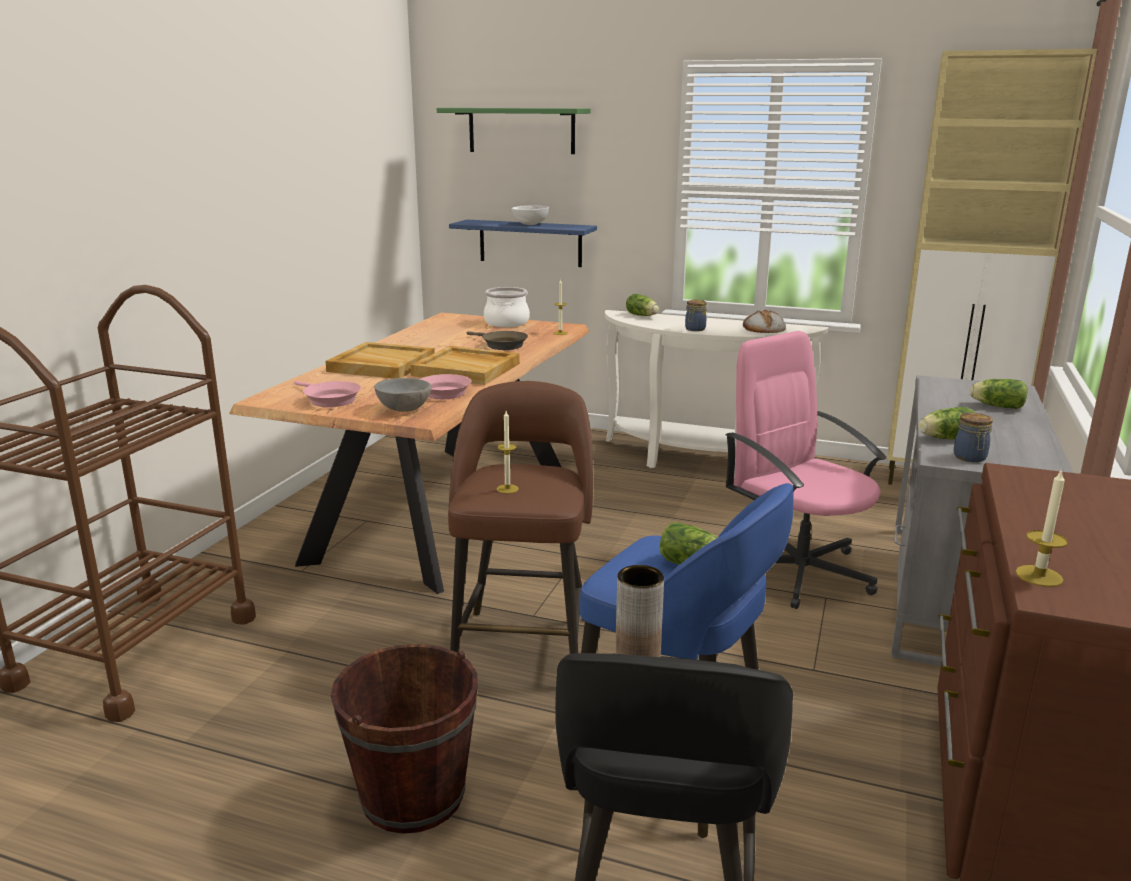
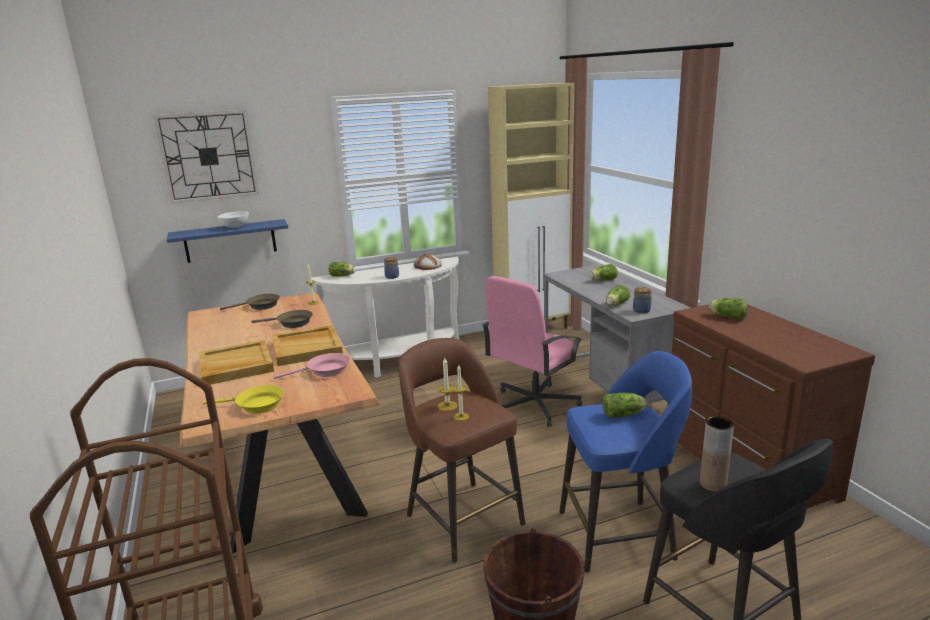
camera: 40 degrees left, 0 degrees up
(329, 399) = (256, 405): pink frying pan -> yellow frying pan
(404, 409) = (327, 391): grey bowl -> none
(507, 323) = (260, 306): cooking pot -> brown frying pan
(521, 130) = (208, 156): green shelf -> wall clock
(799, 571) = (534, 405): pink office chair -> pink office chair turned 60 degrees counterclockwise
(1039, 576) = (784, 355): candle -> candle (447, 406)
(1067, 497) = (727, 316): none -> lettuce

